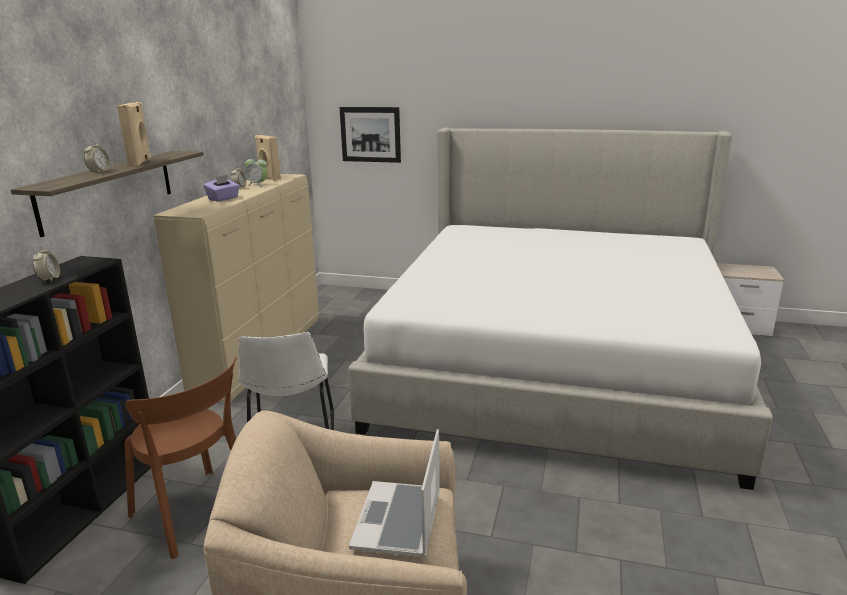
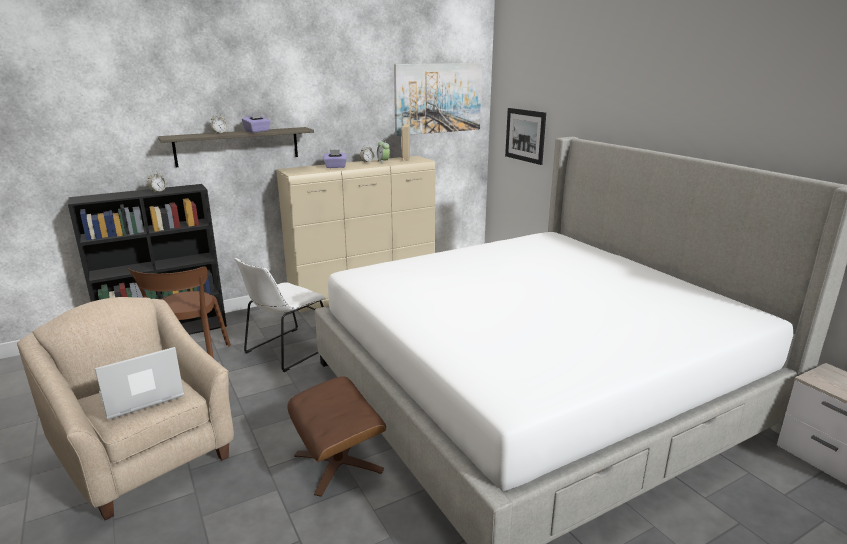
camera: 45 degrees right, 0 degrees up
(141, 162) = (257, 131): beige speaker -> purple tissue box
(272, 101) = (438, 98): none -> picture
(533, 493) = (339, 462): none -> brown ottoman

